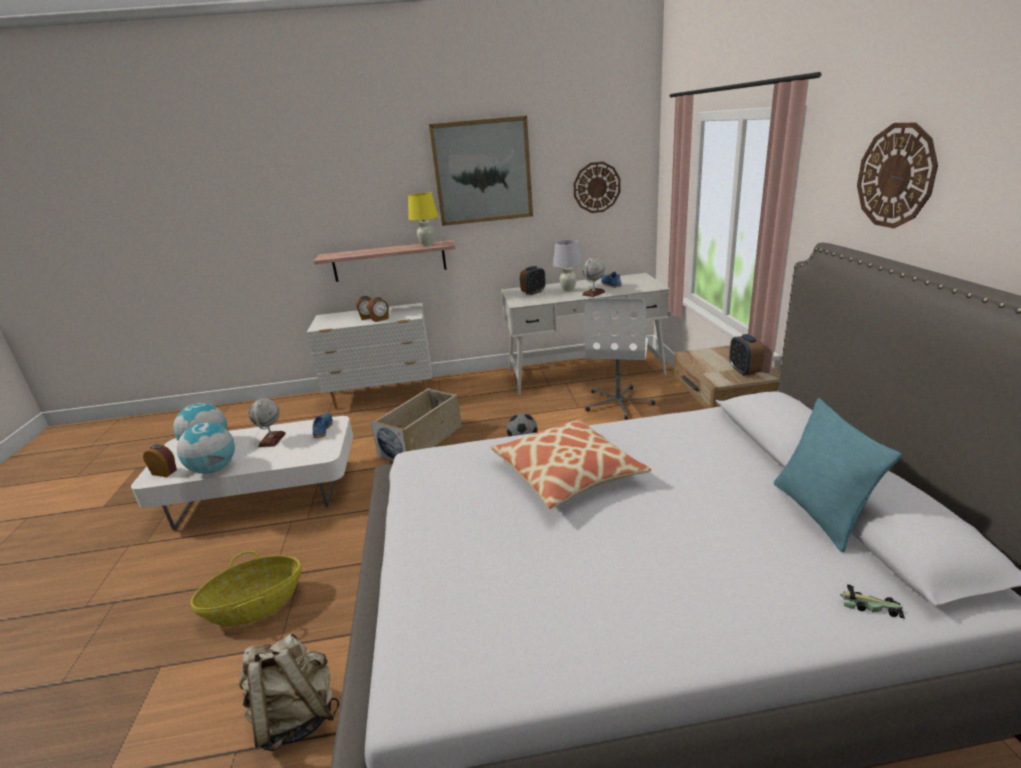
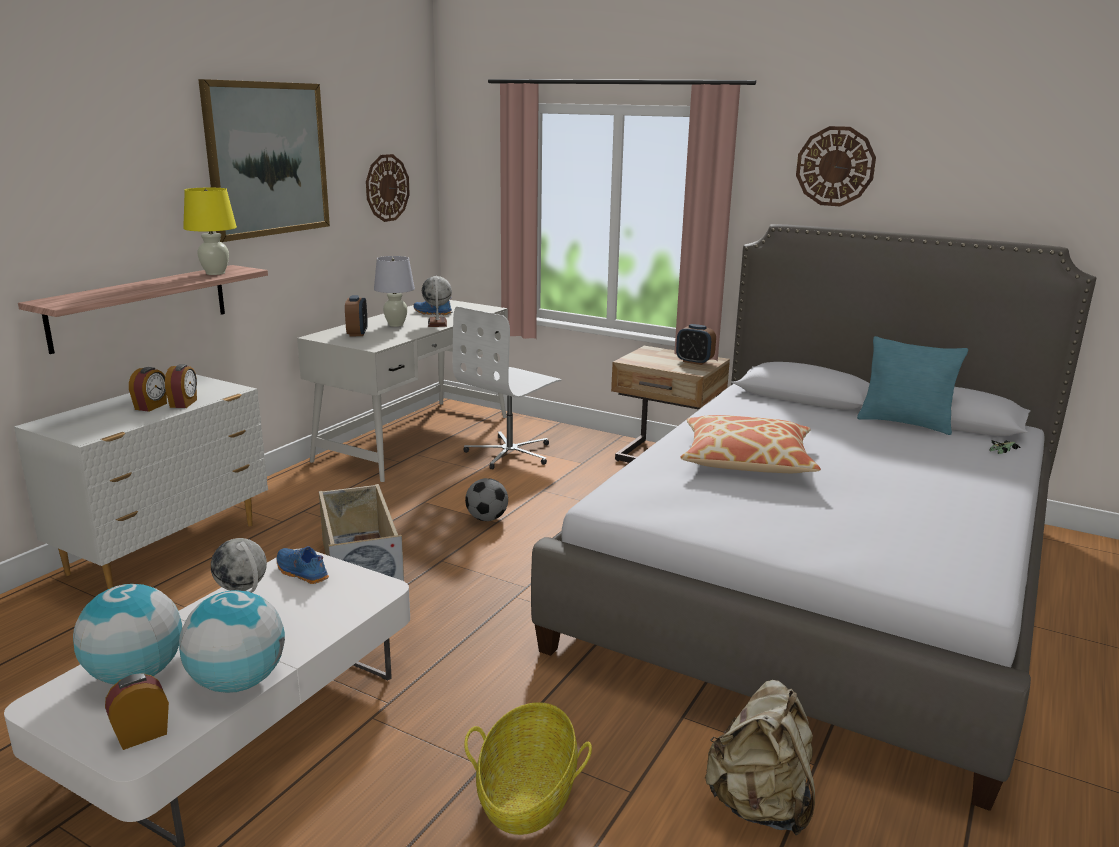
camera: 55 degrees left, 5 degrees down
(618, 402) = (510, 453): white office chair -> white office chair turned 75 degrees clockwise

